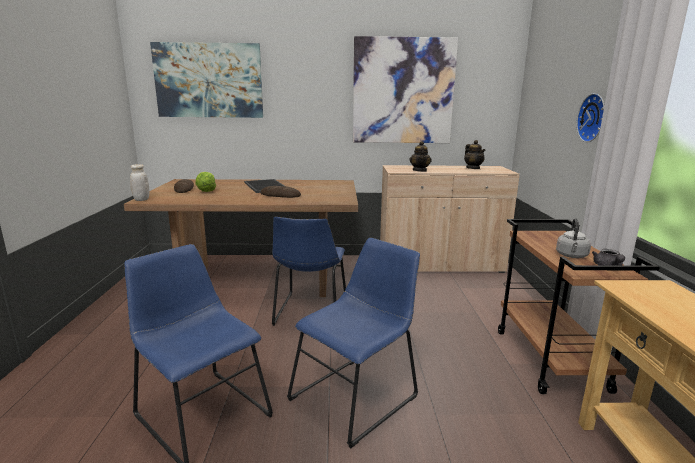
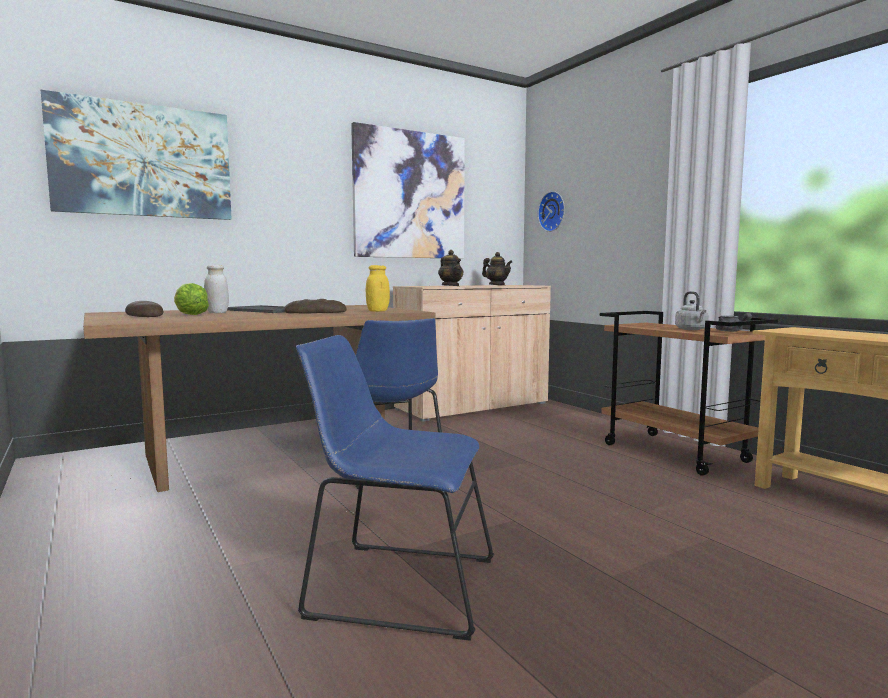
camera: 30 degrees left, 10 degrees down
(141, 199) = (104, 322): white jar -> white jar (217, 313)
(324, 197) = (377, 311): none -> yellow jar
(357, 395) = (554, 519): blue chair -> none
(594, 118) = (643, 212): wall clock -> wall clock (553, 211)

